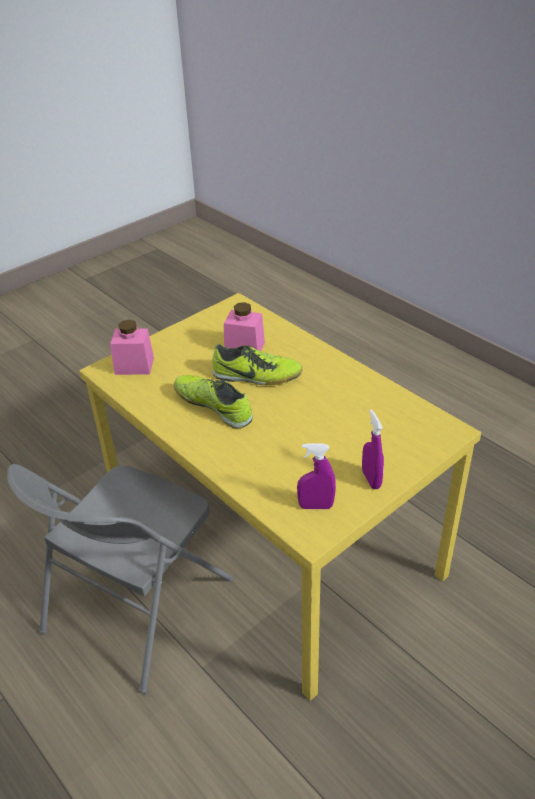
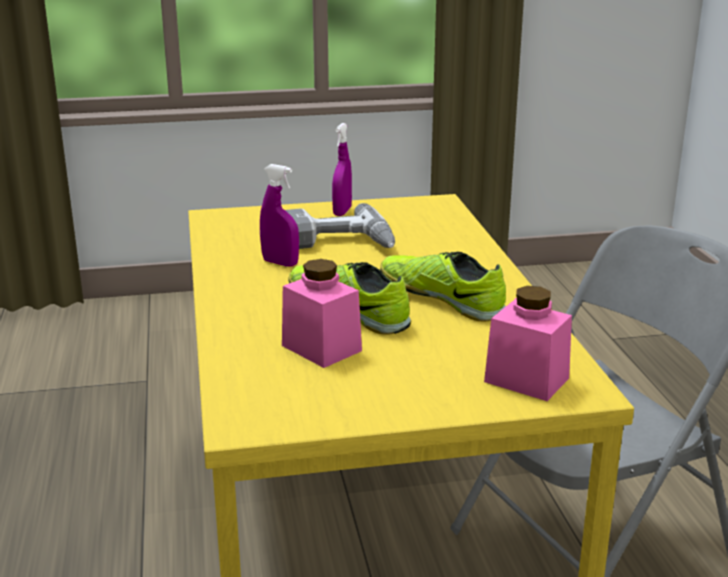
camera: 150 degrees left, 15 degrees down
(213, 406) = (442, 298): shoe -> shoe turned 150 degrees clockwise
(316, 506) = (415, 212): purple spray bottle -> purple spray bottle (280, 263)
(325, 435) = (340, 244): none -> power drill

